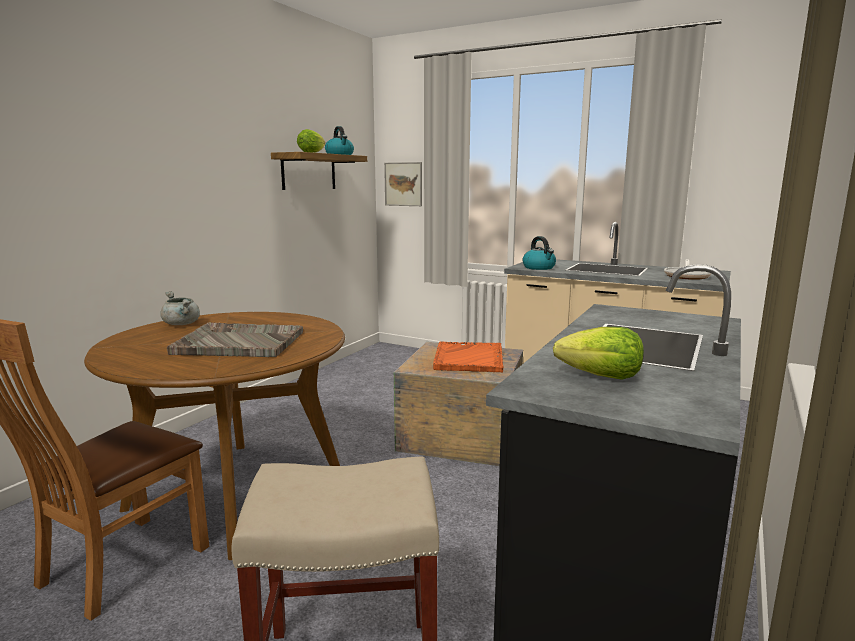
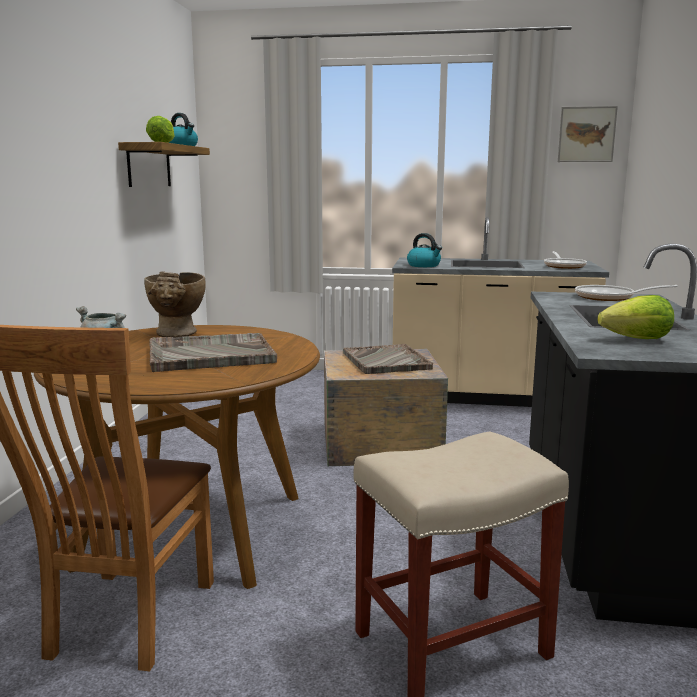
camera: 20 degrees left, 0 degrees up
(248, 320) = (177, 335): none -> beige vase
(403, 184) = (237, 181): picture -> picture (586, 134)
(468, 359) = (386, 361): orange tray -> grey tray
(669, 318) = (609, 297): none -> frying pan

